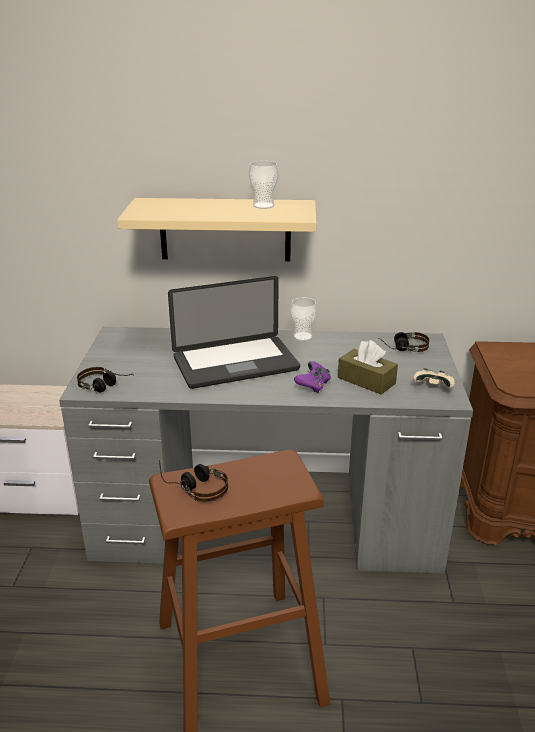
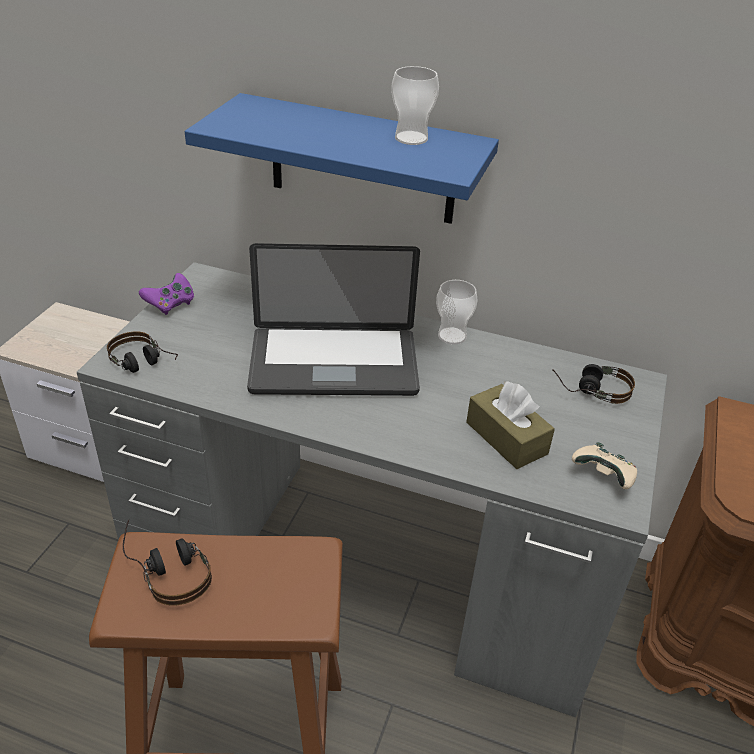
camera: 15 degrees right, 10 degrees up
(225, 229) = (362, 160): beige shelf -> blue shelf
(313, 386) = (423, 429): purple game controller -> purple game controller (170, 304)

